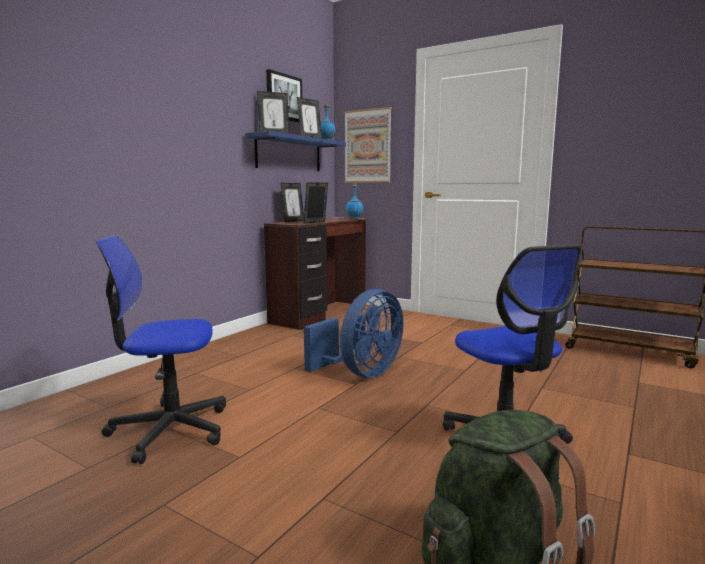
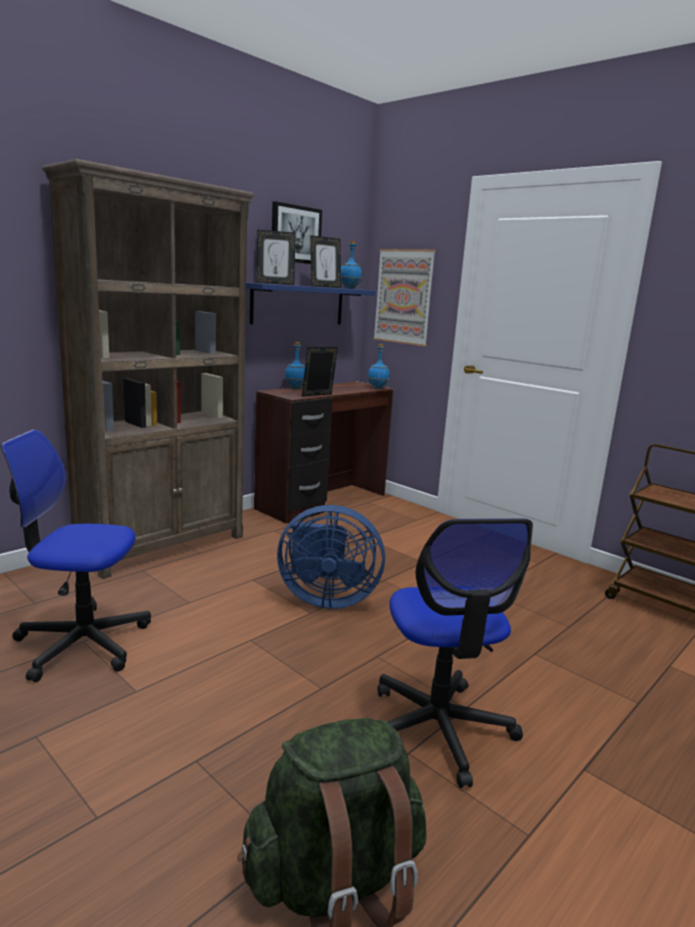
camera: 10 degrees right, 5 degrees up
(205, 355) = (164, 546): none -> brown bookcase
(293, 221) = (295, 388): picture frame -> blue bottle
(361, 373) = (325, 598): blue fan -> blue fan turned 45 degrees clockwise

